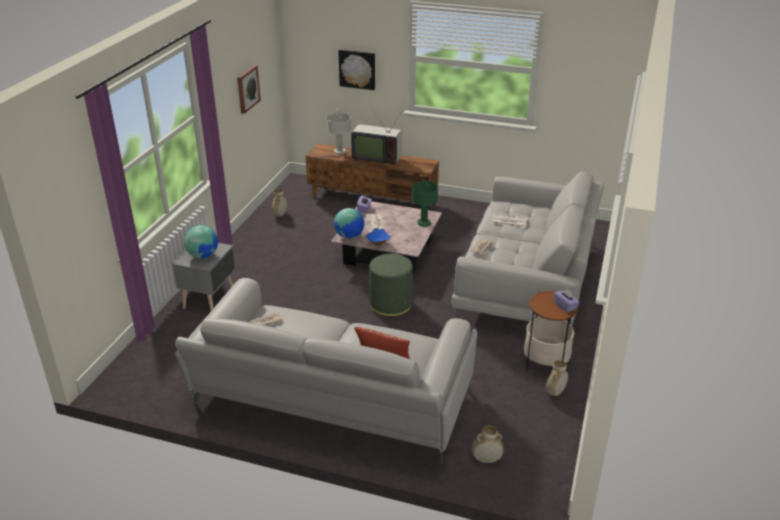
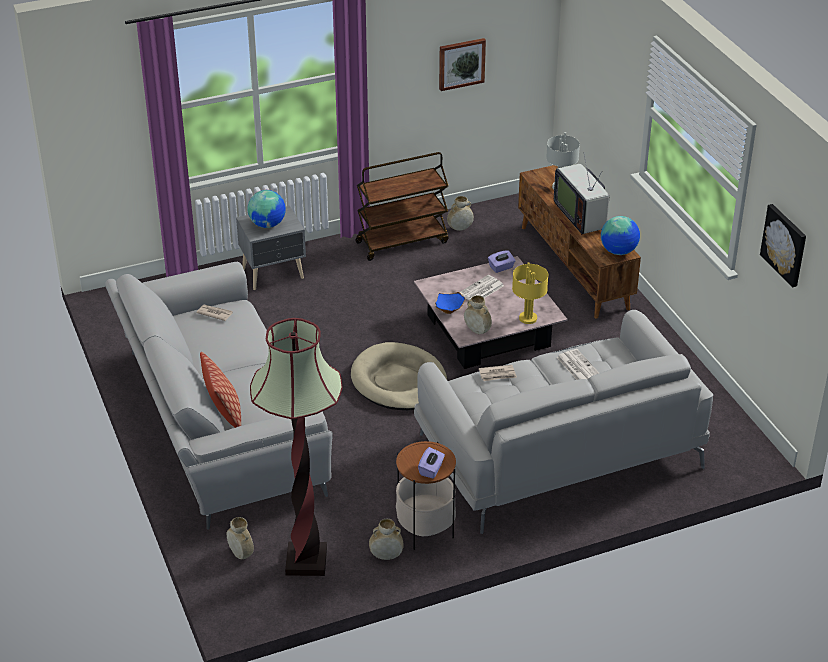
camera: 50 degrees right, 5 degrees up
(259, 238) = (402, 242): none -> brown cart
(349, 236) = (437, 287): globe -> globe (619, 251)
(357, 69) = (608, 93): picture -> picture (785, 244)
(391, 304) = (399, 381): green ottoman -> beige dog bed
(412, 243) = (477, 331): none -> beige vase
(424, 222) = (528, 318): green table lamp -> yellow table lamp
(525, 431) = (306, 561): none -> floor lamp

